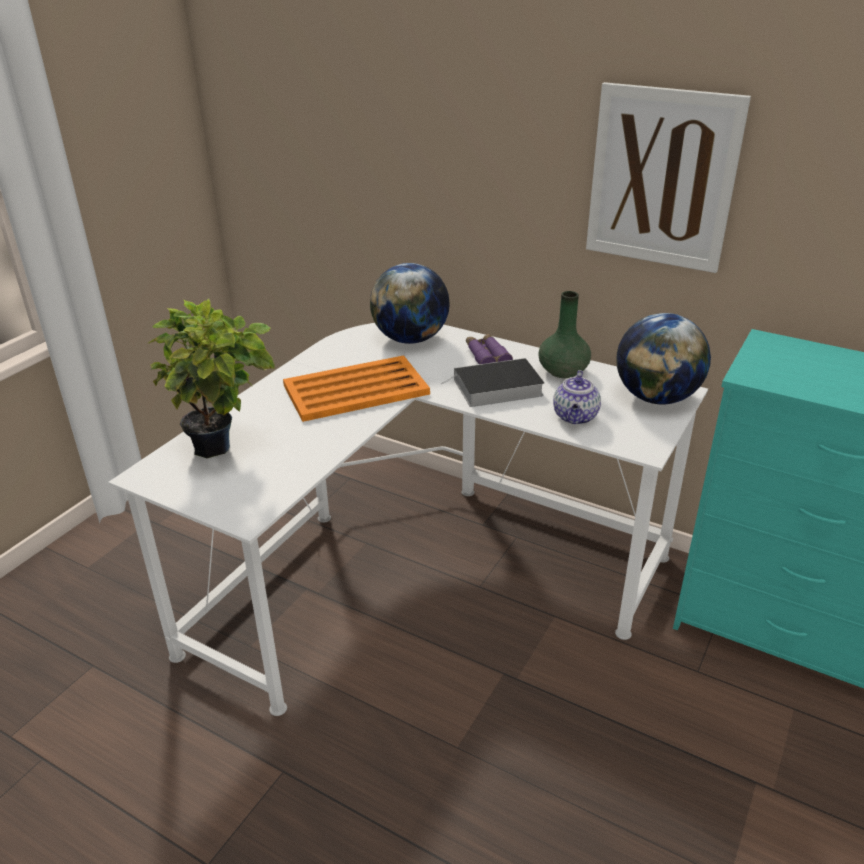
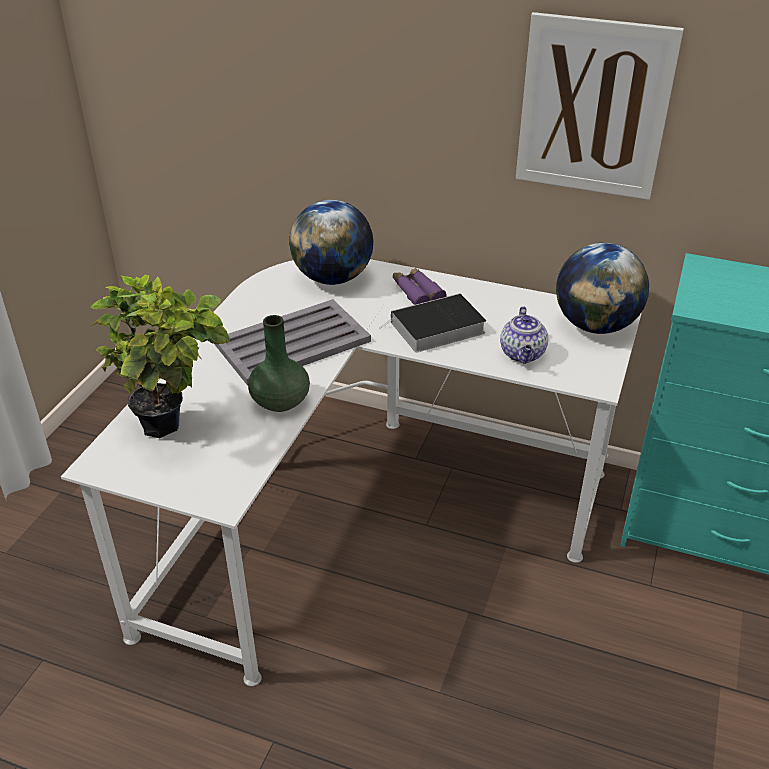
camera: 10 degrees left, 5 degrees up
(357, 389) = (294, 342): orange tray -> grey tray
(563, 371) = (498, 303): green vase -> green vase (281, 401)

